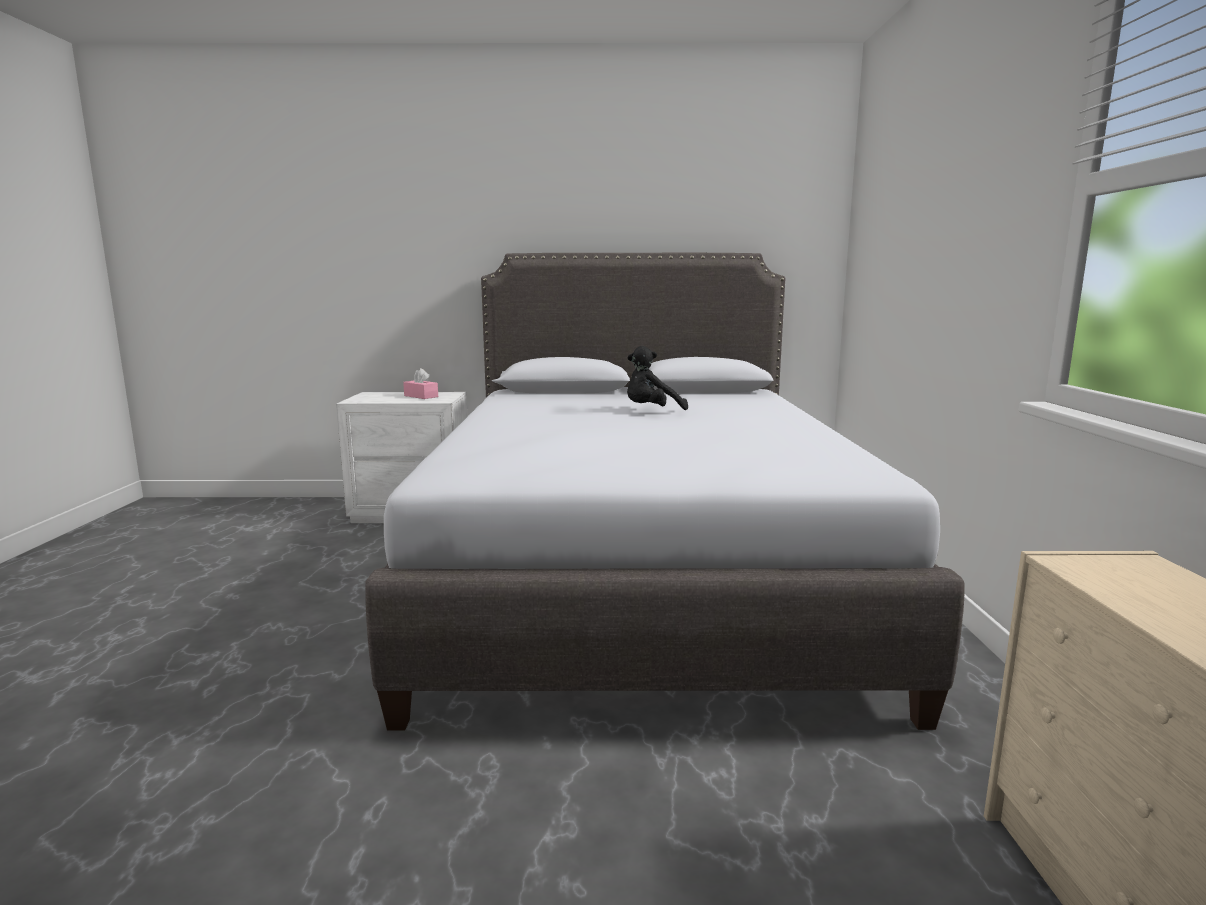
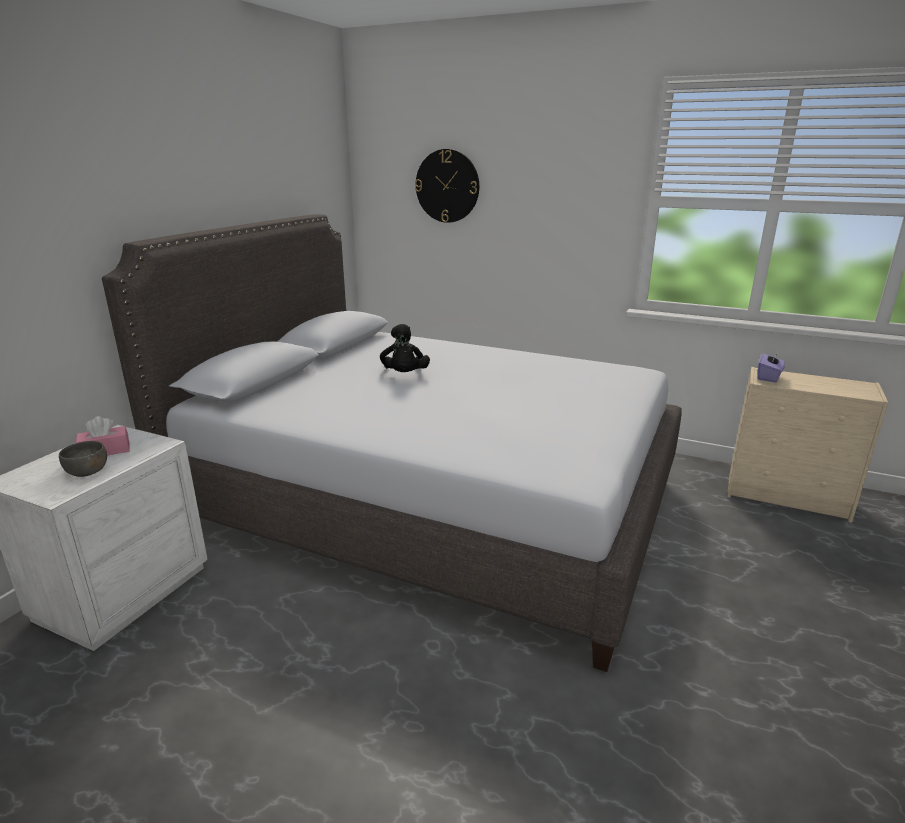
camera: 65 degrees left, 10 degrees up
(388, 399) = (87, 471): none -> grey bowl
(900, 212) = (447, 186): none -> wall clock
(1106, 564) = (768, 377): none -> purple tissue box

